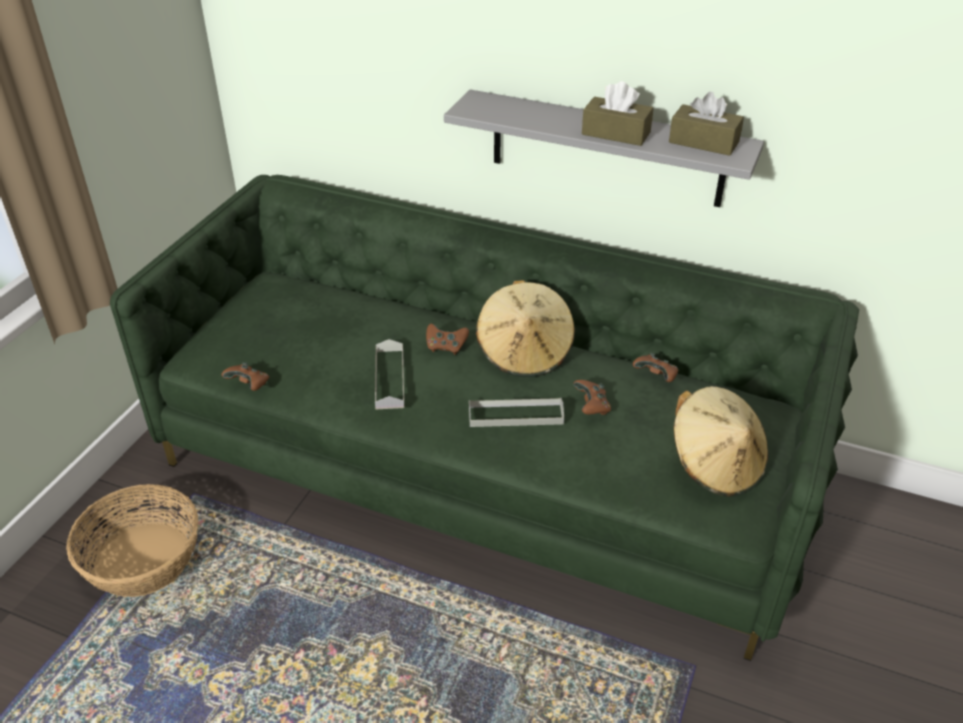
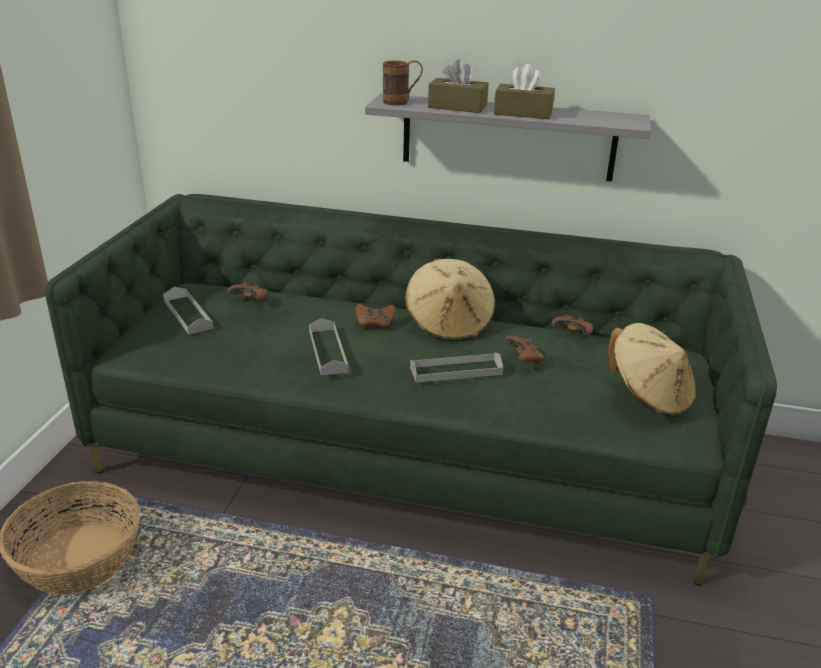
camera: 10 degrees left, 10 degrees down
(249, 385) = (189, 367): brown game controller -> brown game controller (251, 301)
(259, 318) = (188, 314): none -> grey tray
(486, 109) = (402, 102): none -> brown mug
(703, 142) = (600, 116): brown tissue box -> brown tissue box (457, 107)

